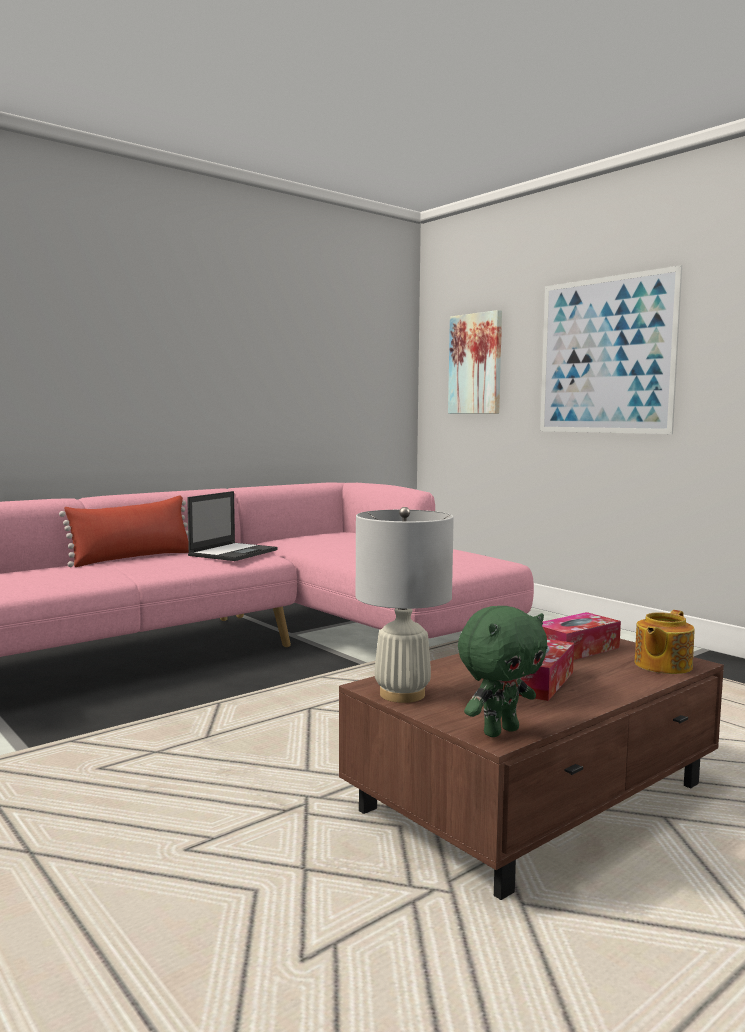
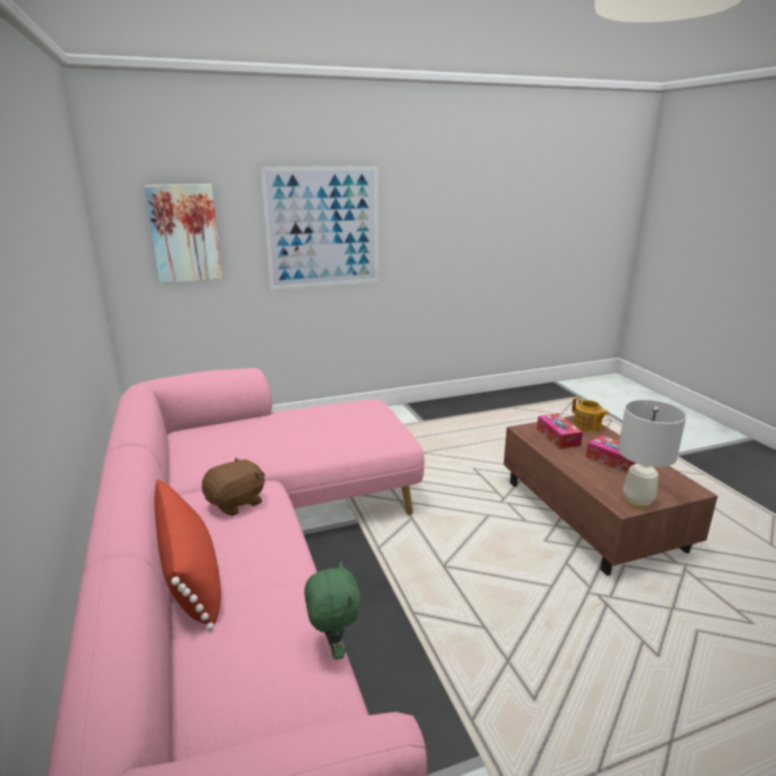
camera: 70 degrees left, 15 degrees up
(234, 552) = (236, 503): laptop -> brown plush toy
(500, 731) = (687, 488): green plush toy -> green plush toy (333, 648)

